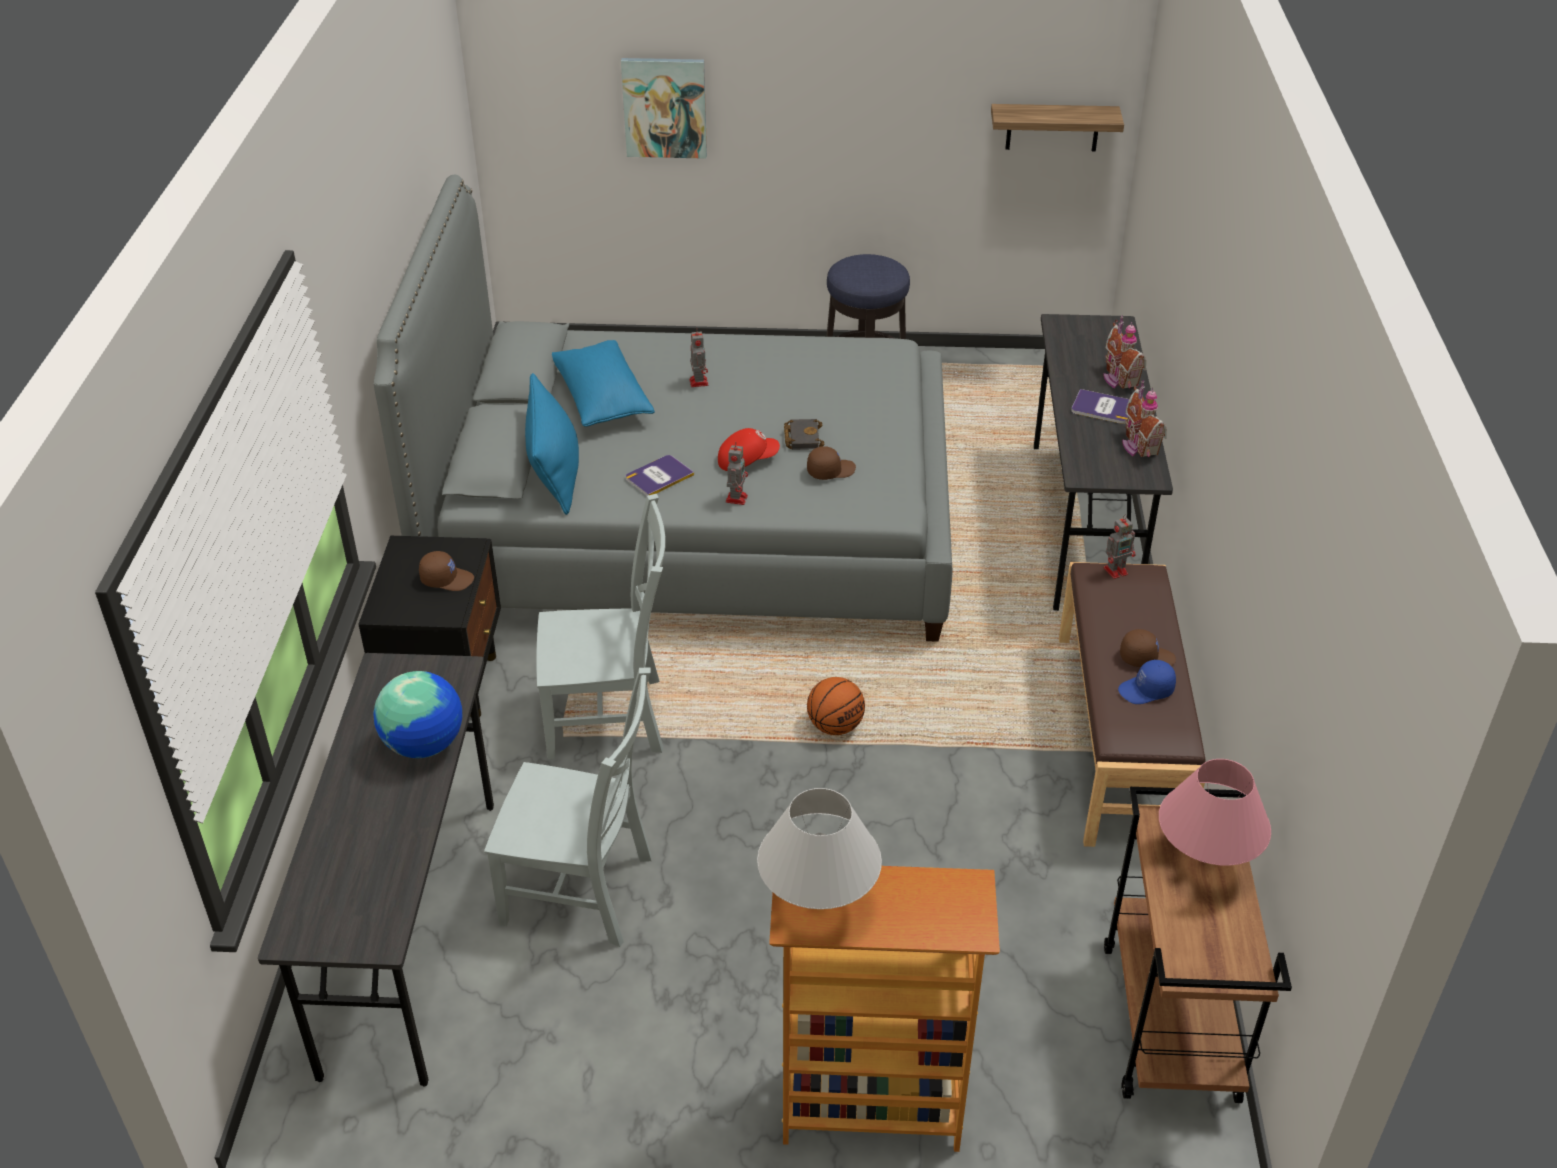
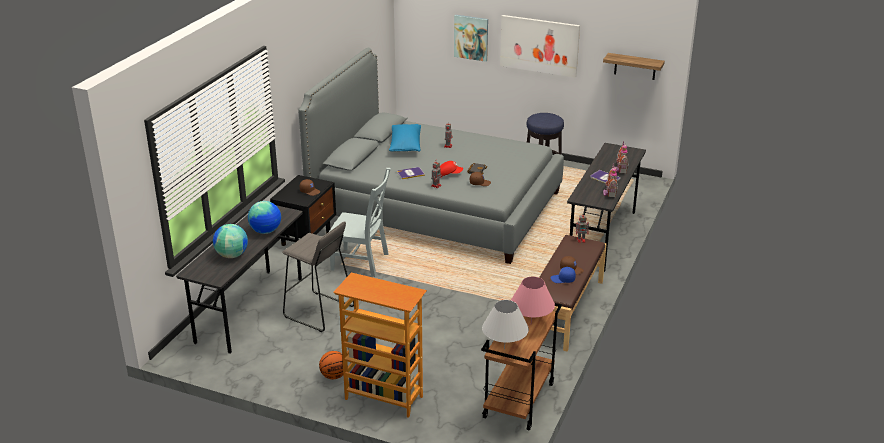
camera: 20 degrees right, 10 degrees down
(375, 847) = (231, 255): none -> globe
(555, 472) = (371, 165): blue pillow -> none
(583, 892) = (319, 312): grey chair -> grey stool
(818, 903) = (357, 285): white table lamp -> white table lamp (504, 348)
(830, 106) = (539, 45): none -> picture
(835, 726) = (449, 283): basketball -> basketball (334, 376)

